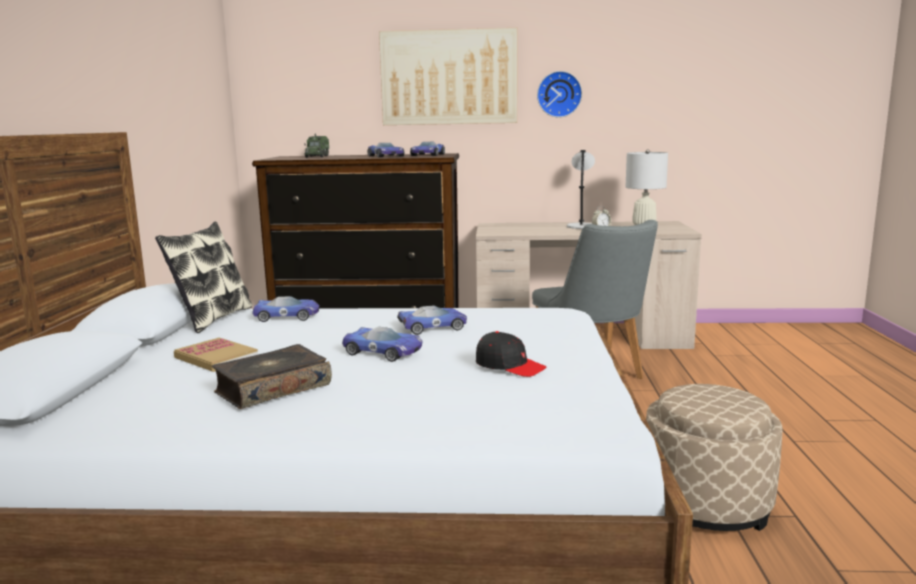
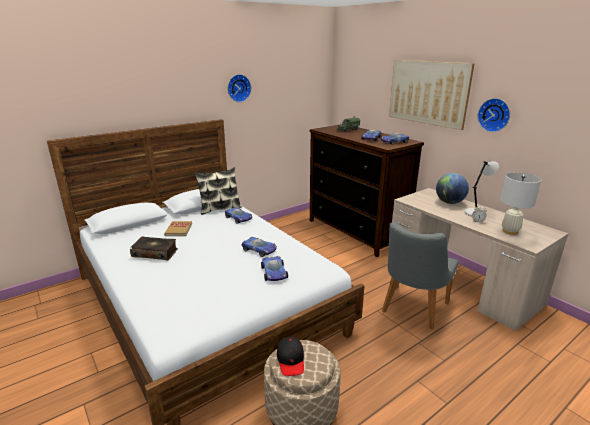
camera: 50 degrees right, 10 degrees up
(129, 67) = (238, 88): none -> wall clock
(384, 351) = (213, 254): toy car -> toy car (274, 273)
(509, 366) = (222, 286): black cap -> black cap (291, 360)
(535, 226) = (449, 202): none -> globe

